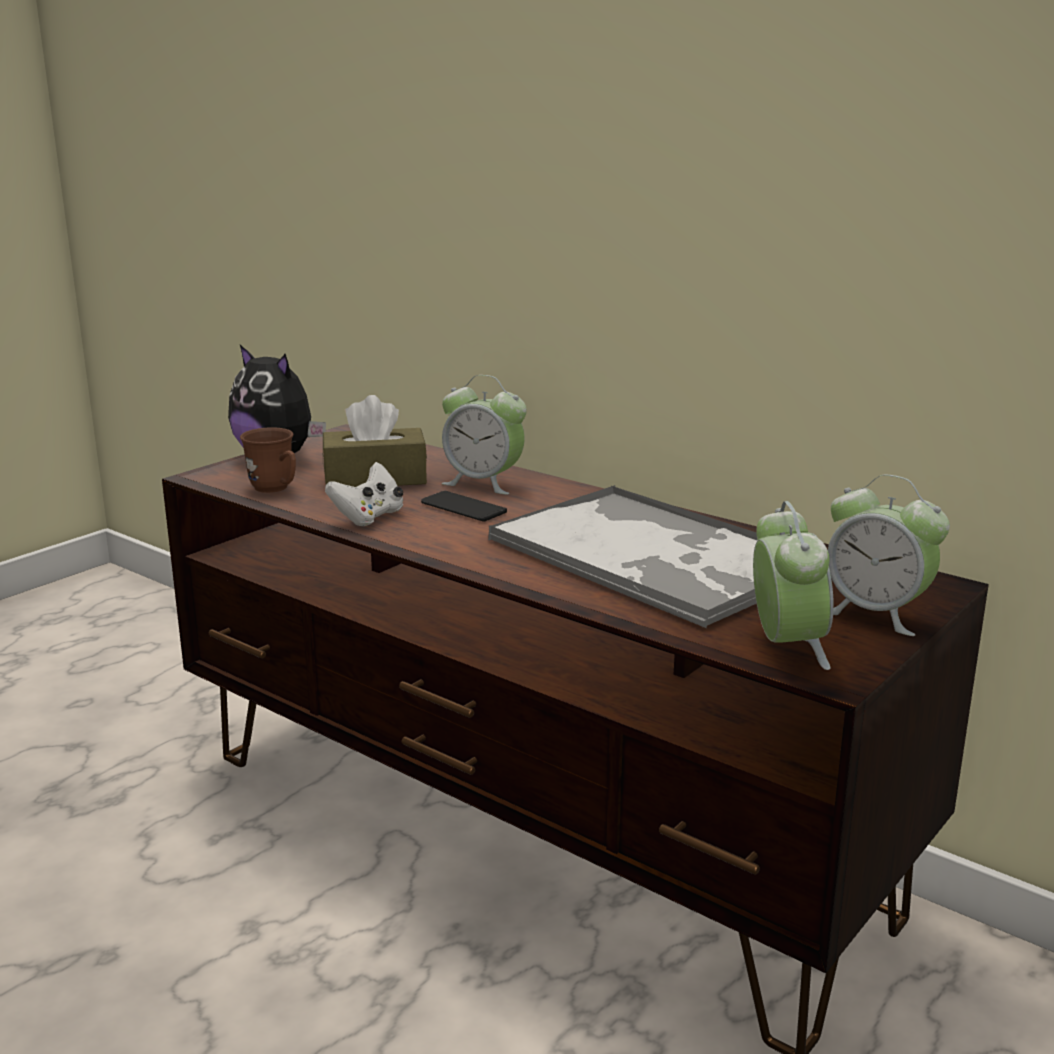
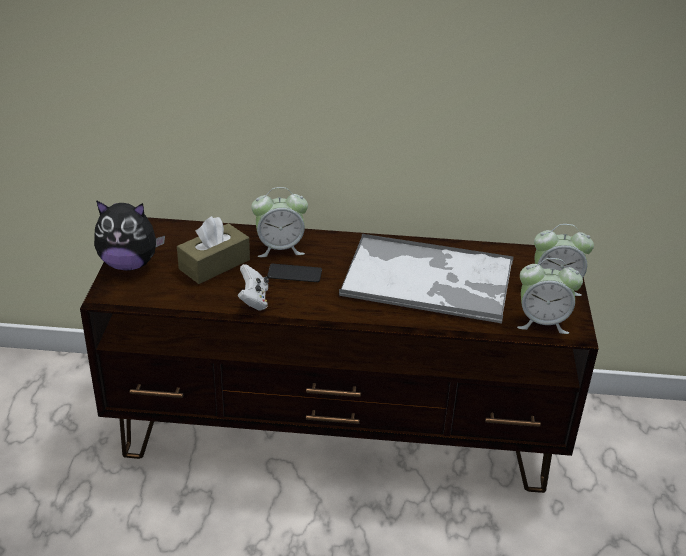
camera: 35 degrees left, 15 degrees up
(276, 489) = (168, 294): brown mug -> none
(786, 646) = (542, 322): alarm clock -> alarm clock turned 135 degrees clockwise

